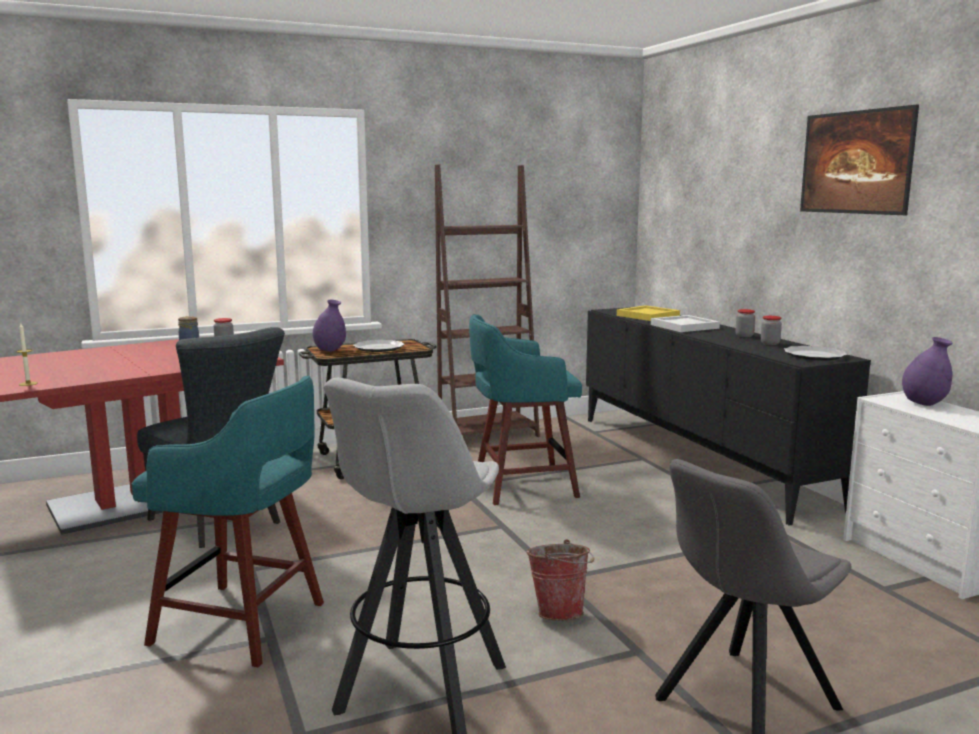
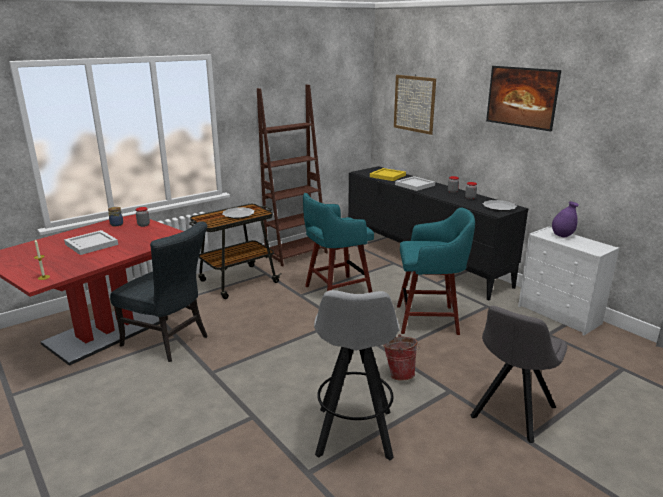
camera: 15 degrees left, 10 degrees up
(132, 358) = (92, 244): none -> white tray
(243, 624) = (231, 410): turquoise stool -> turquoise stool (429, 320)
(330, 350) = (207, 219): purple vase -> none
(695, 196) = (414, 103): none -> picture

